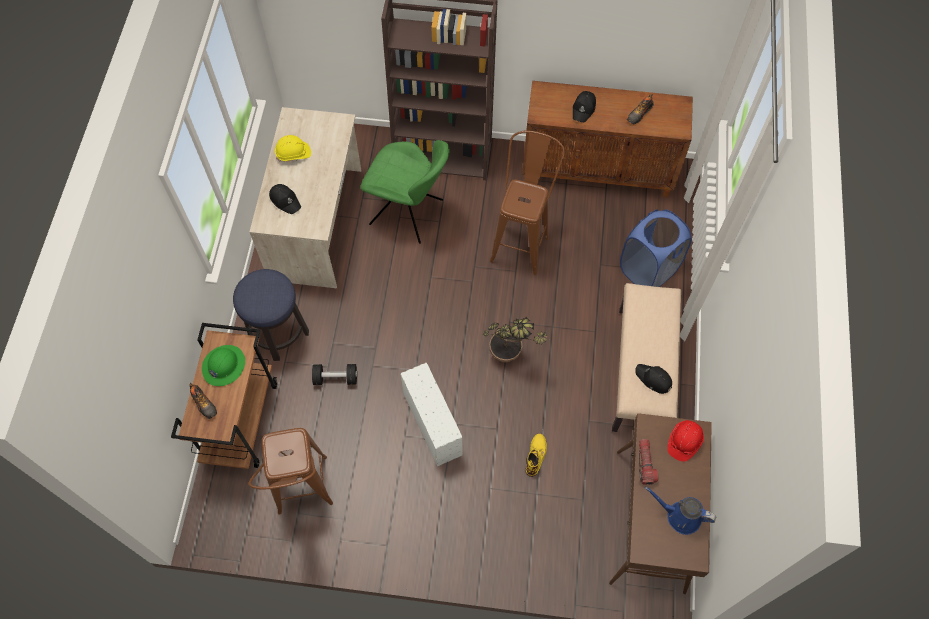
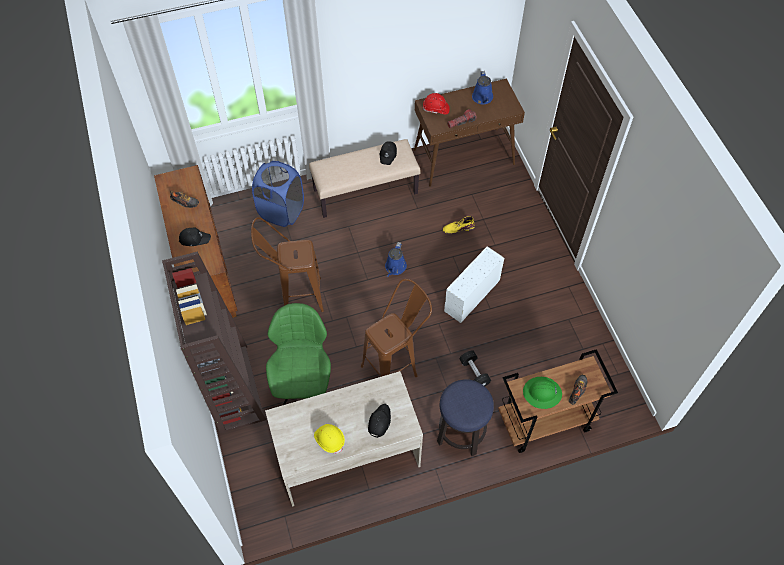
camera: 115 degrees left, 5 degrees down
(304, 495) = (569, 351): brown stool -> brown stool (396, 366)
(511, 357) = (395, 268): potted plant -> blue watering can

